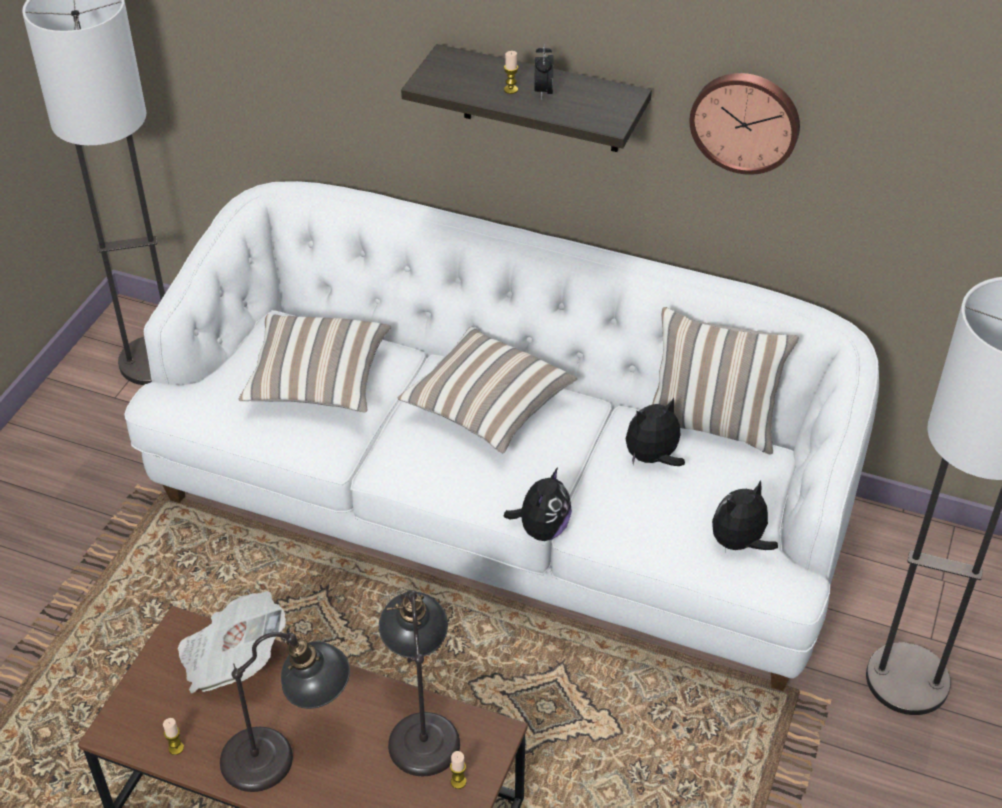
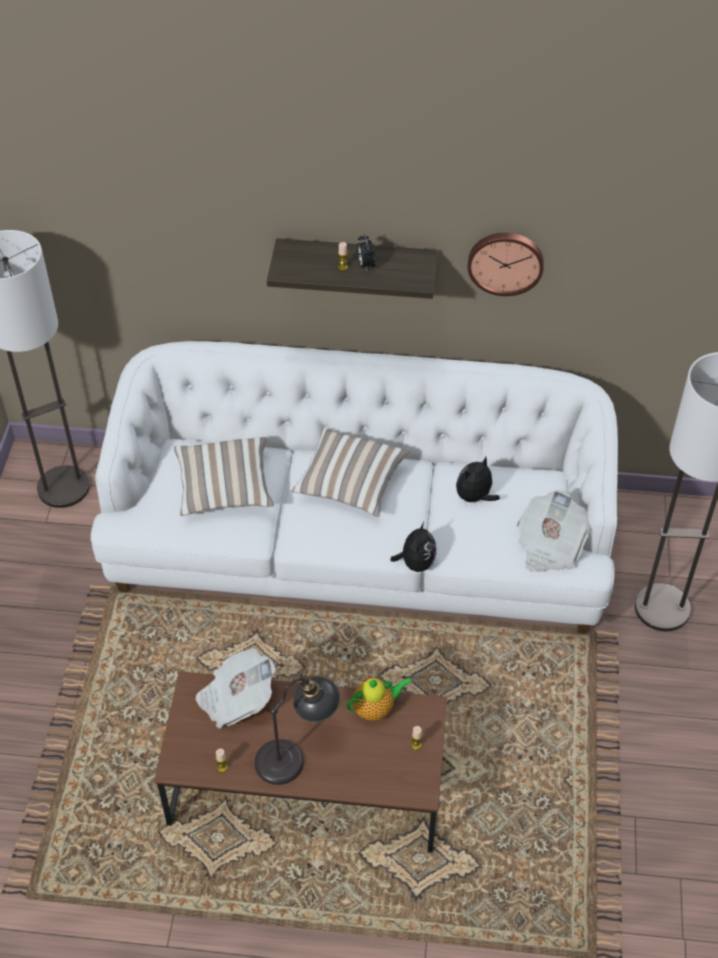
camera: 15 degrees left, 5 degrees up
(419, 717) = (376, 709): grey table lamp -> teapot
(713, 423) = (505, 463): pillow -> none
(739, 543) = (549, 546): plush toy -> newspaper

